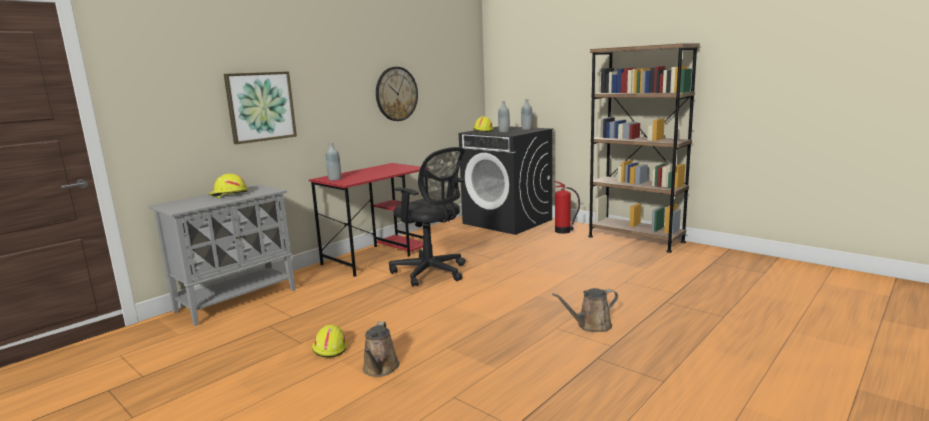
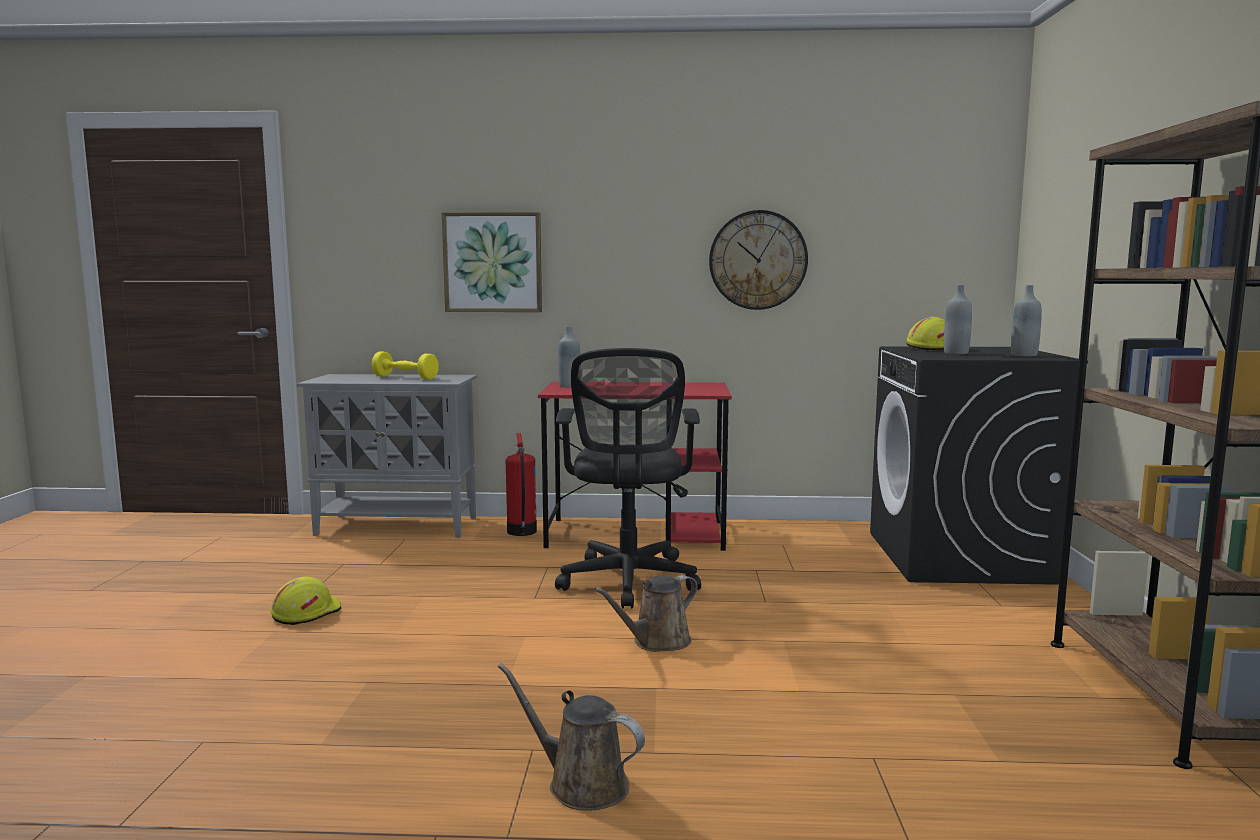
camera: 50 degrees right, 5 degrees down
(228, 195) = (405, 377): yellow hard hat -> yellow dumbbell
(380, 369) = (264, 662): brown watering can -> brown watering can (657, 642)
(563, 231) = (1024, 613): fire extinguisher -> fire extinguisher (521, 532)

